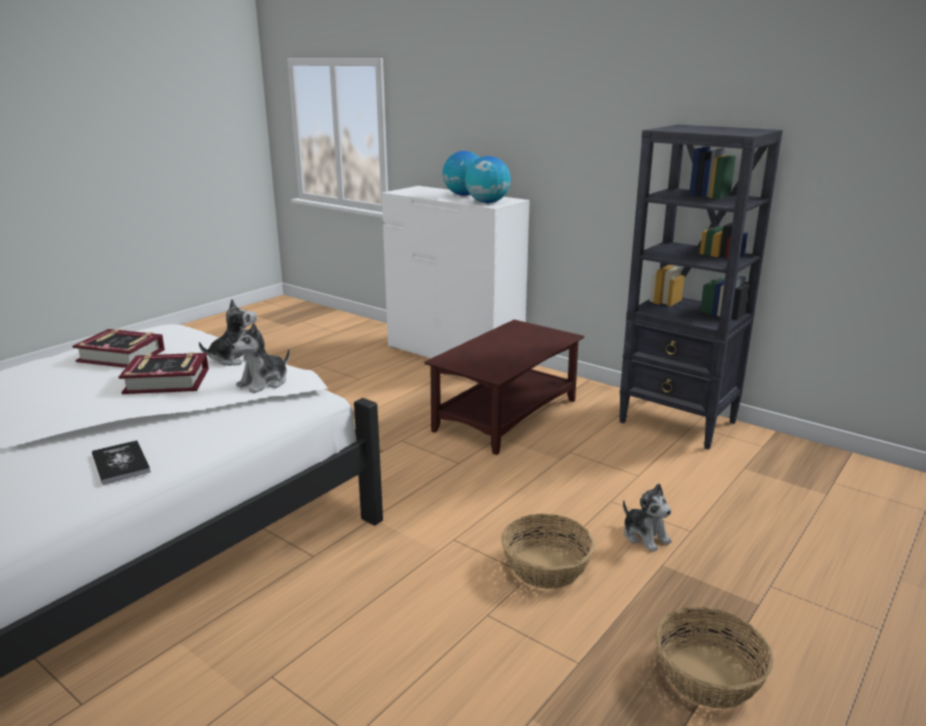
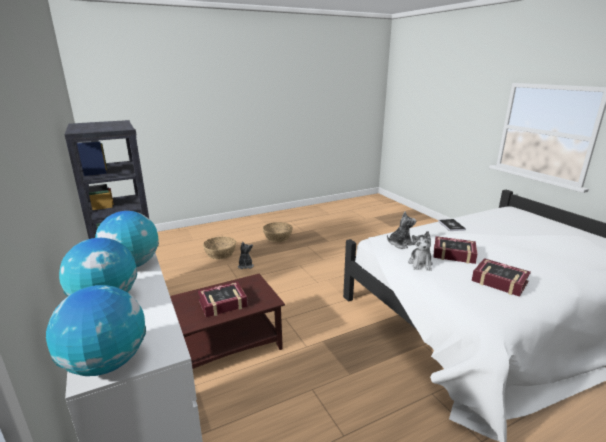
camera: 155 degrees left, 0 degrees up
(233, 358) = (420, 264): plush toy -> plush toy turned 75 degrees counterclockwise
(418, 188) = (106, 363): none -> globe
(497, 348) = (223, 303): none -> book
(546, 567) = (292, 266): basket -> basket (220, 253)

